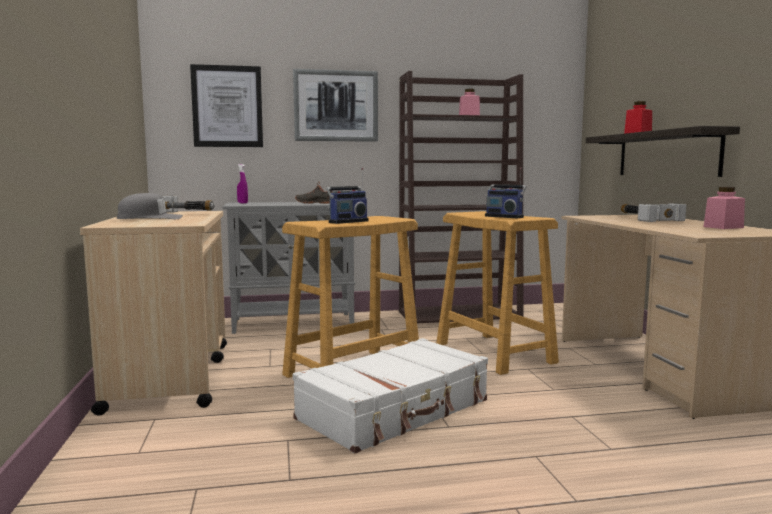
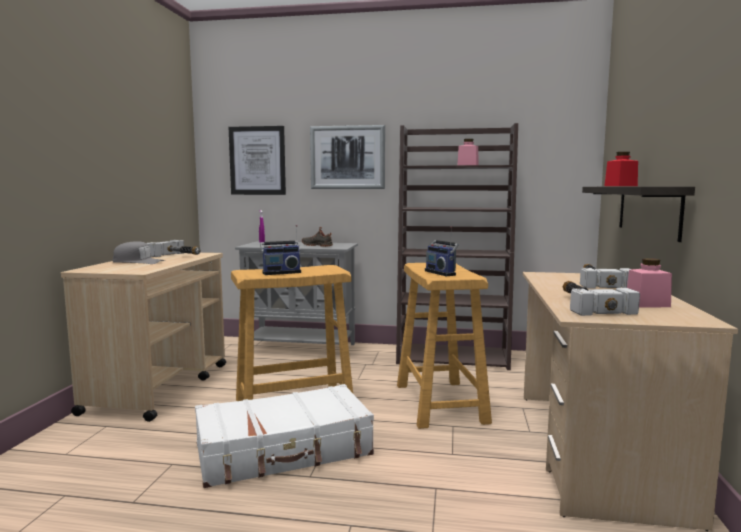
camera: 20 degrees right, 0 degrees up
(684, 229) = (587, 305): none -> hammer

